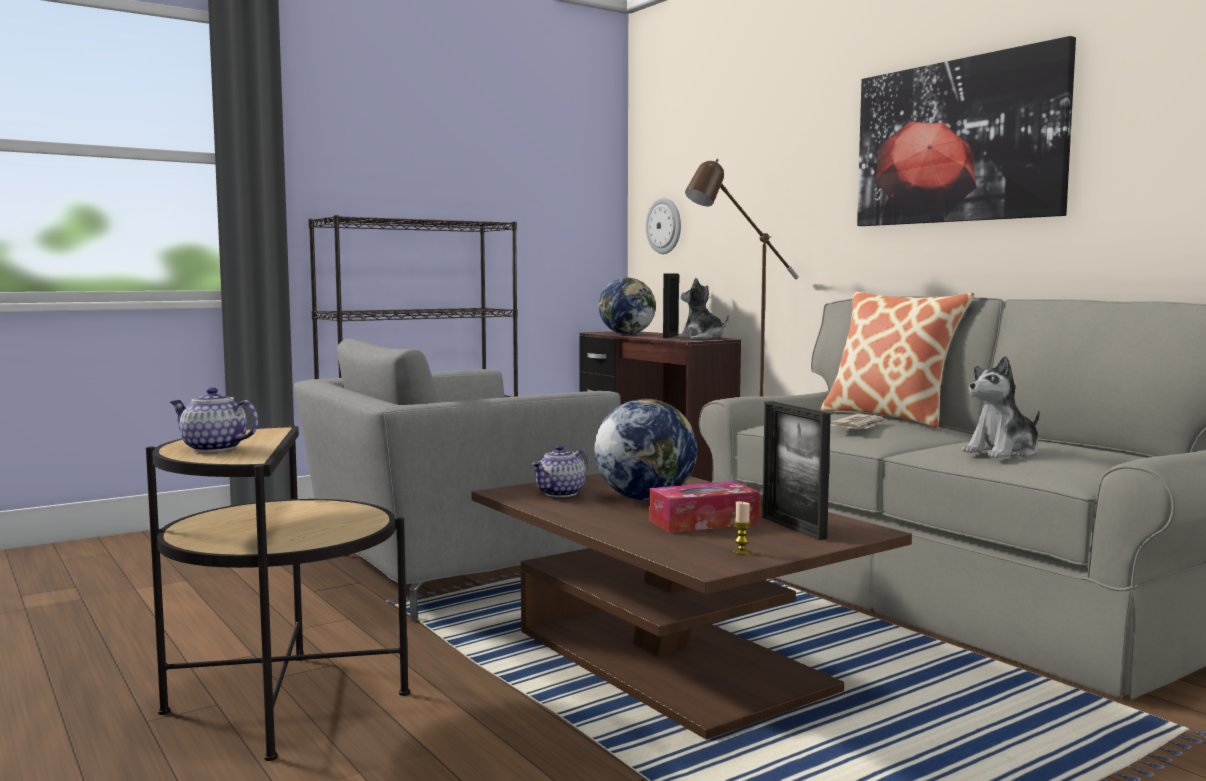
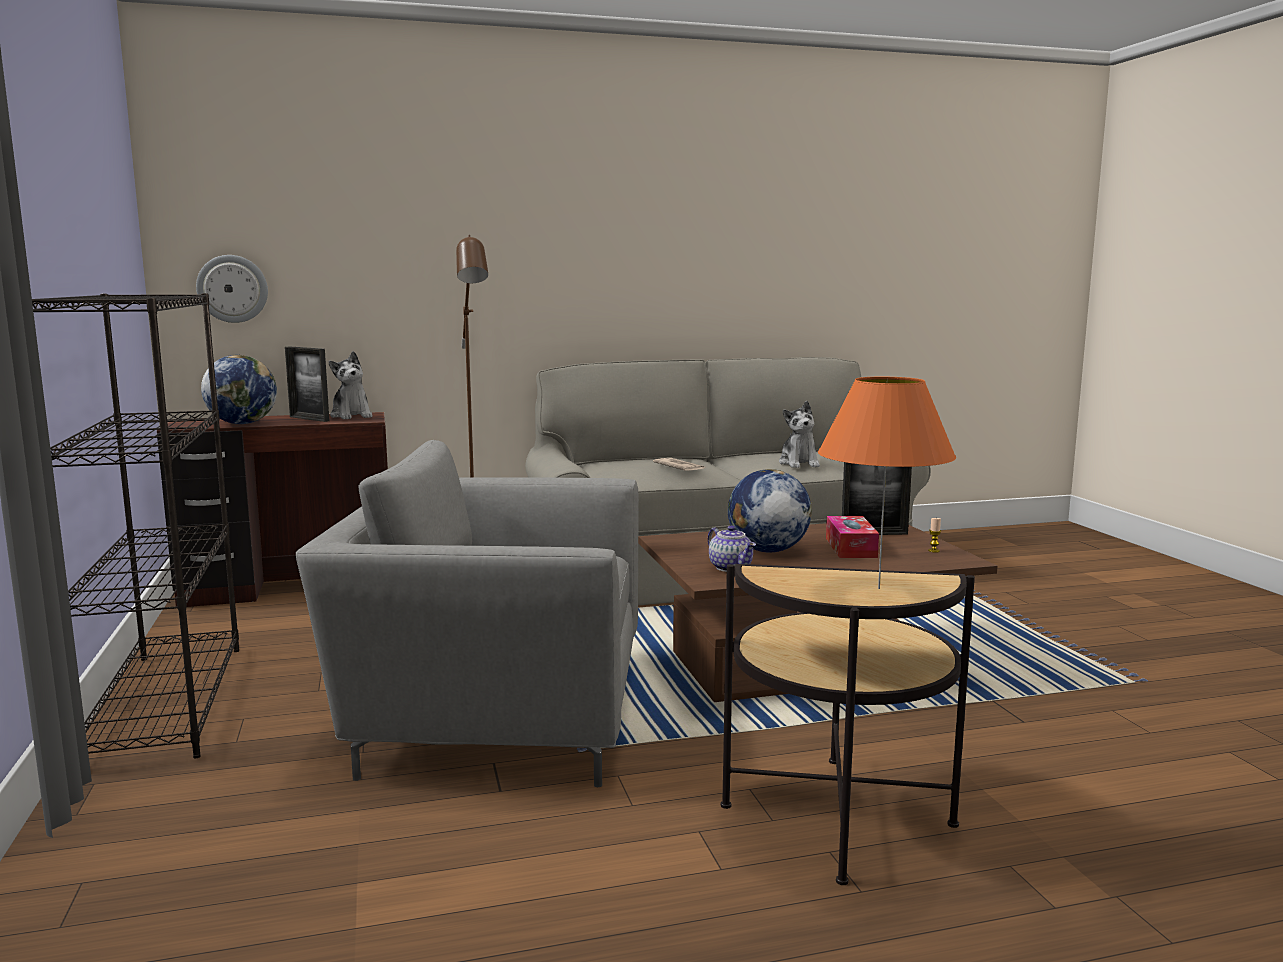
camera: 70 degrees left, 5 degrees up
(213, 449) = (879, 588): teapot -> orange table lamp
(449, 569) = (495, 713): grey armchair -> grey armchair turned 105 degrees clockwise
(701, 338) = (352, 416): plush toy -> plush toy turned 90 degrees counterclockwise
(891, 417) = (638, 458): pillow -> none
(958, 141) = (624, 236): picture -> none

